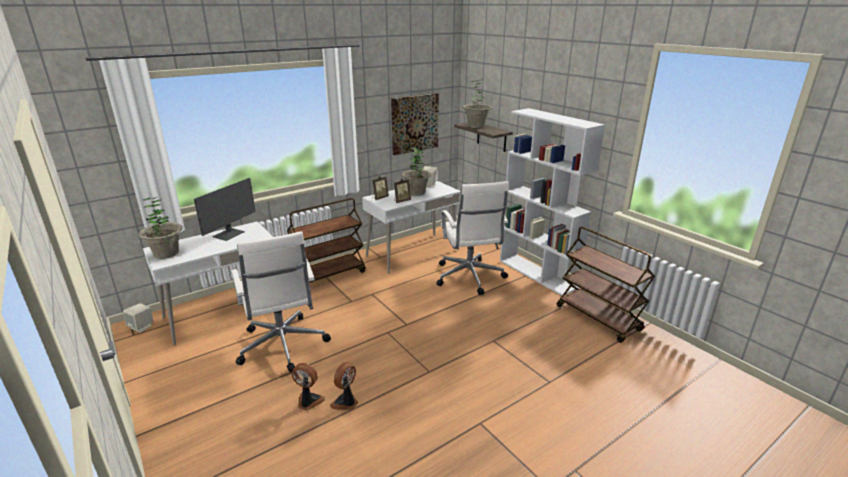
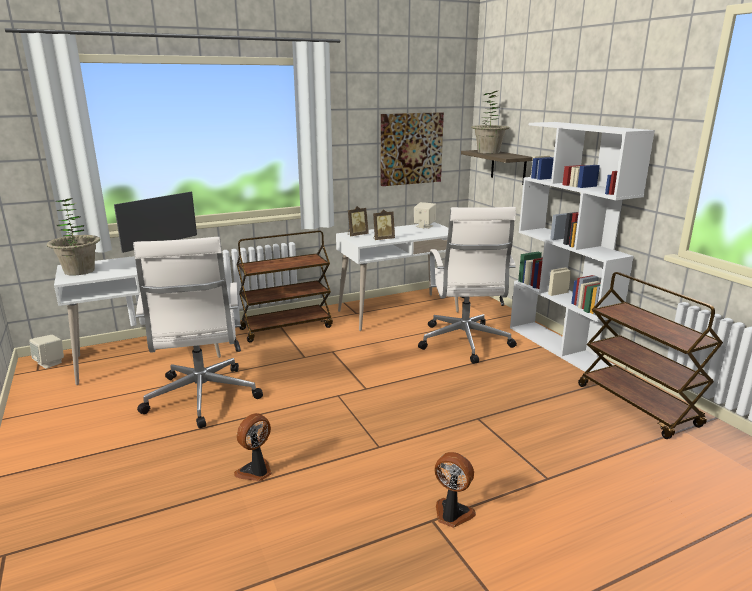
camera: 10 degrees right, 5 degrees down
(309, 401) = (209, 465): fan -> fan (452, 514)
(416, 192) = (405, 232): potted plant -> none

